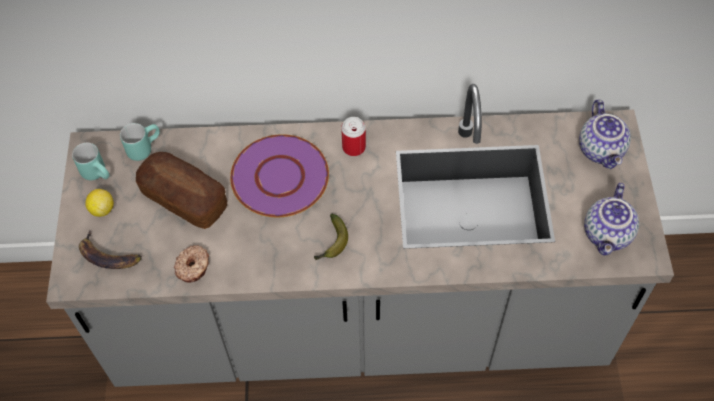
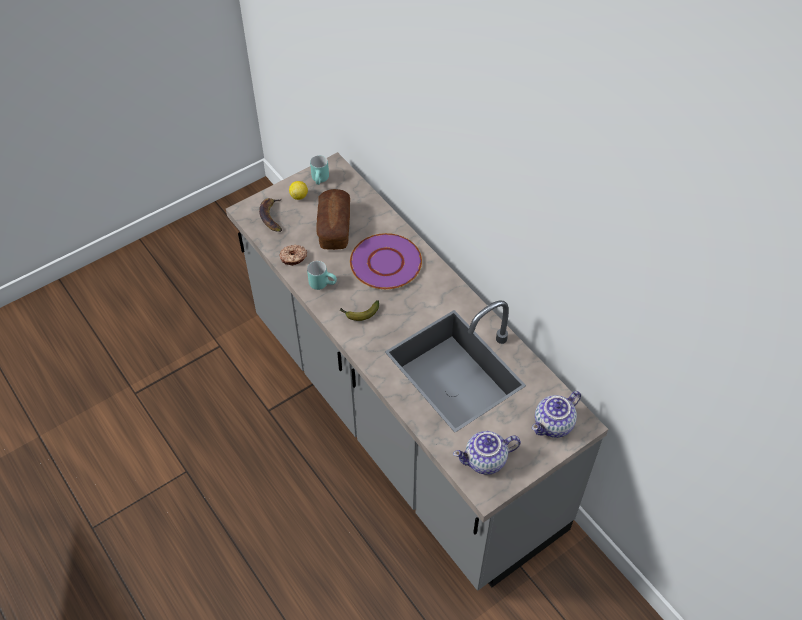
camera: 55 degrees right, 5 degrees down
(143, 147) = (354, 189): turquoise mug -> turquoise mug (323, 283)
(354, 147) = (438, 287): can -> none

